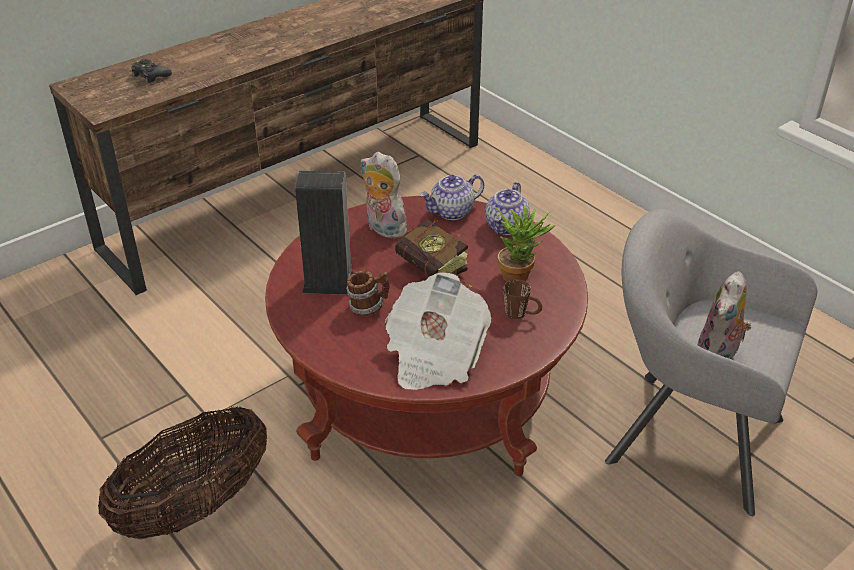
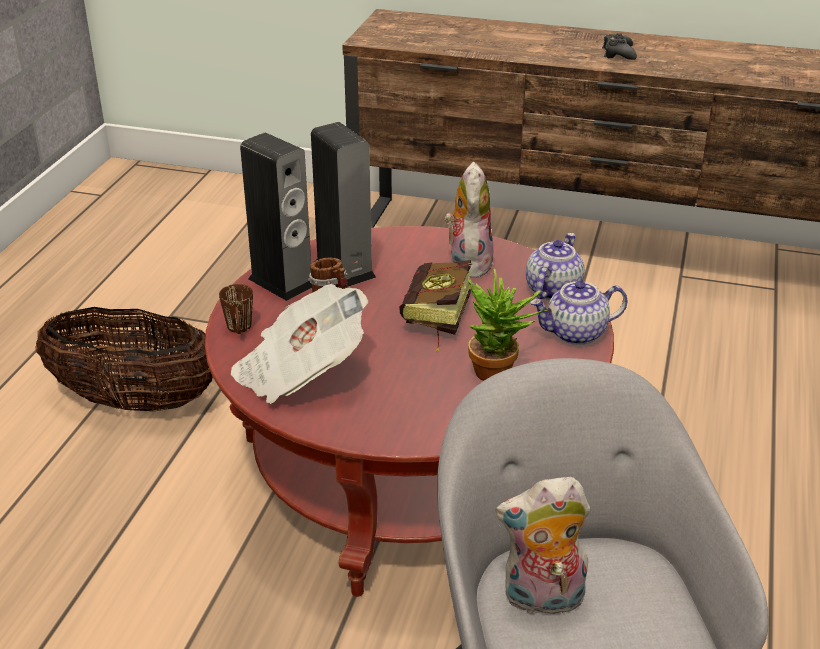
camera: 55 degrees right, 5 degrees down
(150, 75) = (450, 32): black game controller -> black game controller (618, 54)
(310, 318) = (282, 282): none -> speaker
(452, 212) = (552, 290): teapot -> teapot turned 90 degrees clockwise
(521, 314) = (429, 402): brown mug -> brown mug (240, 330)

